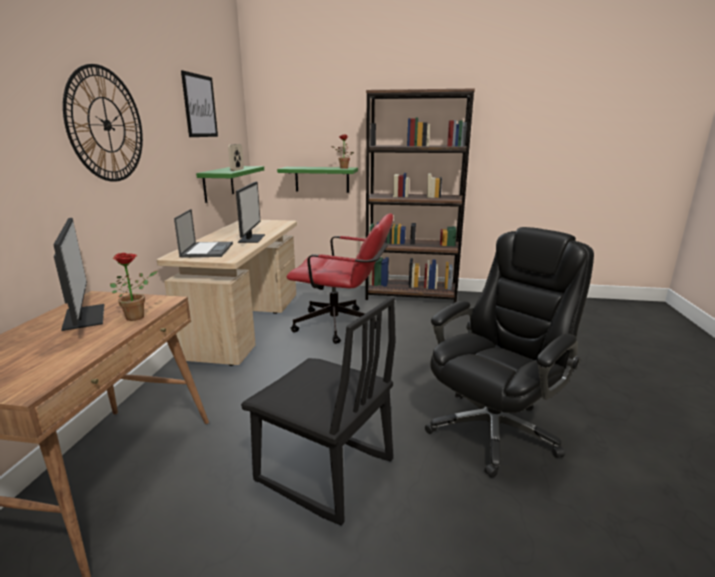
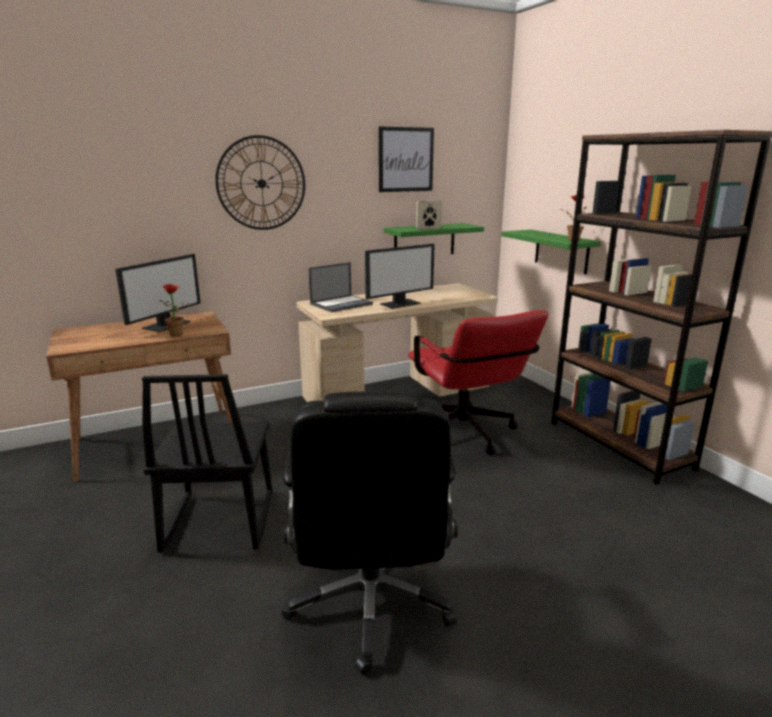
camera: 55 degrees right, 0 degrees up
(494, 429) = (370, 605): black office chair -> black office chair turned 75 degrees clockwise

